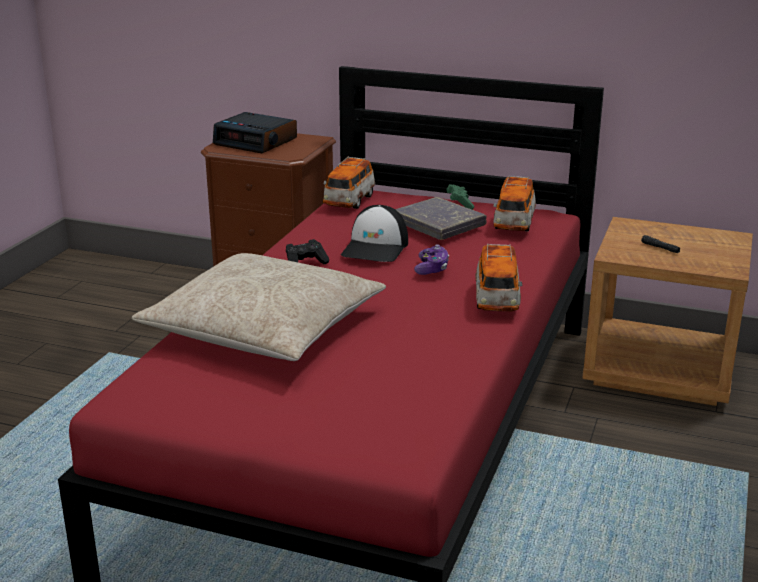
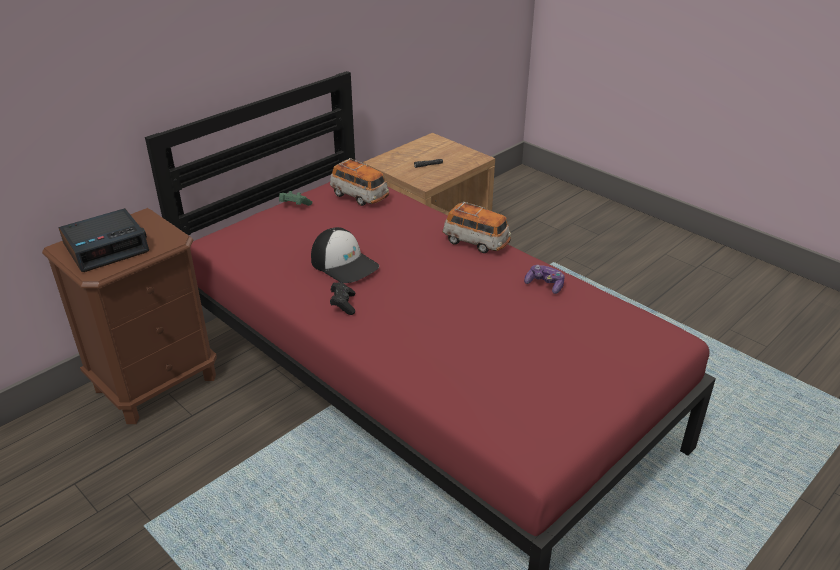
camera: 65 degrees left, 10 degrees up
(264, 328) = (449, 354): beige pillow -> none
(349, 201) = (230, 250): toy car -> none
(432, 268) = (407, 251): game controller -> game controller (545, 285)
(438, 224) = (329, 225): grey book -> none

